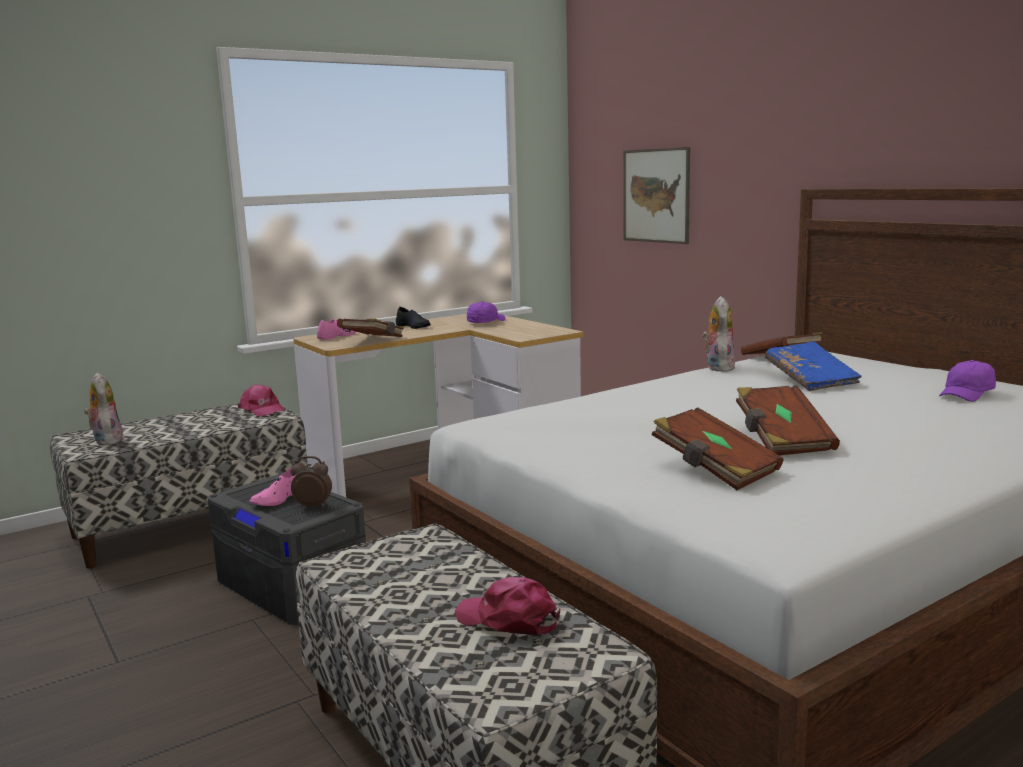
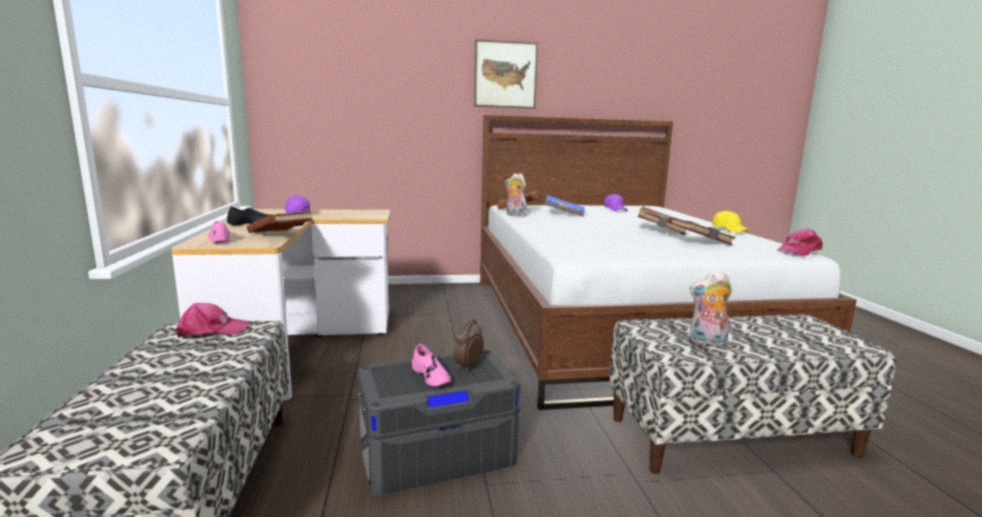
camera: 65 degrees left, 0 degrees up
(106, 441) = (131, 425): plush toy -> plush toy (707, 343)
(508, 619) = (769, 329): pink cap -> pink cap (798, 251)
(656, 195) = (353, 116): picture -> picture (505, 75)
(939, 480) = (729, 229): none -> yellow cap

